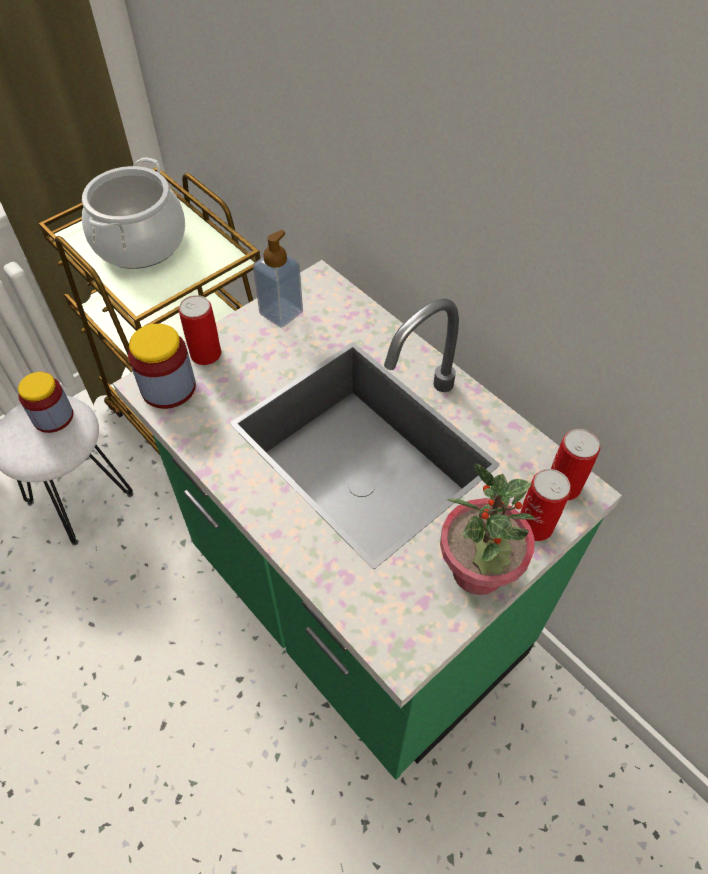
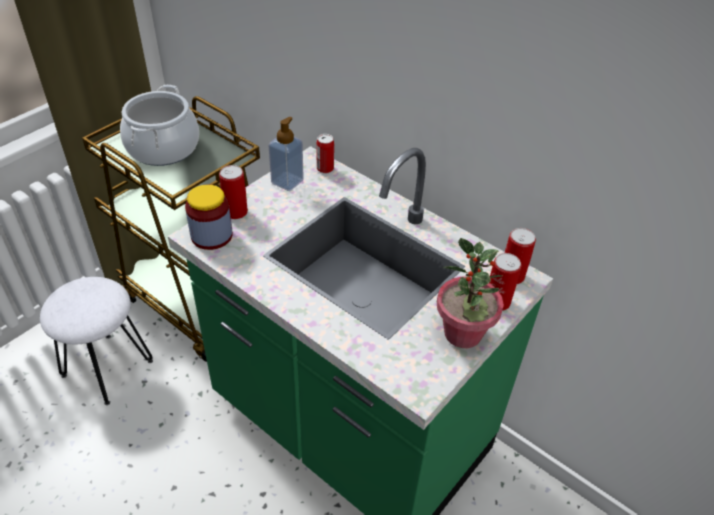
camera: 10 degrees left, 10 degrees down
(53, 417) = (92, 292): jar -> none
(335, 296) = (325, 168): none -> can

